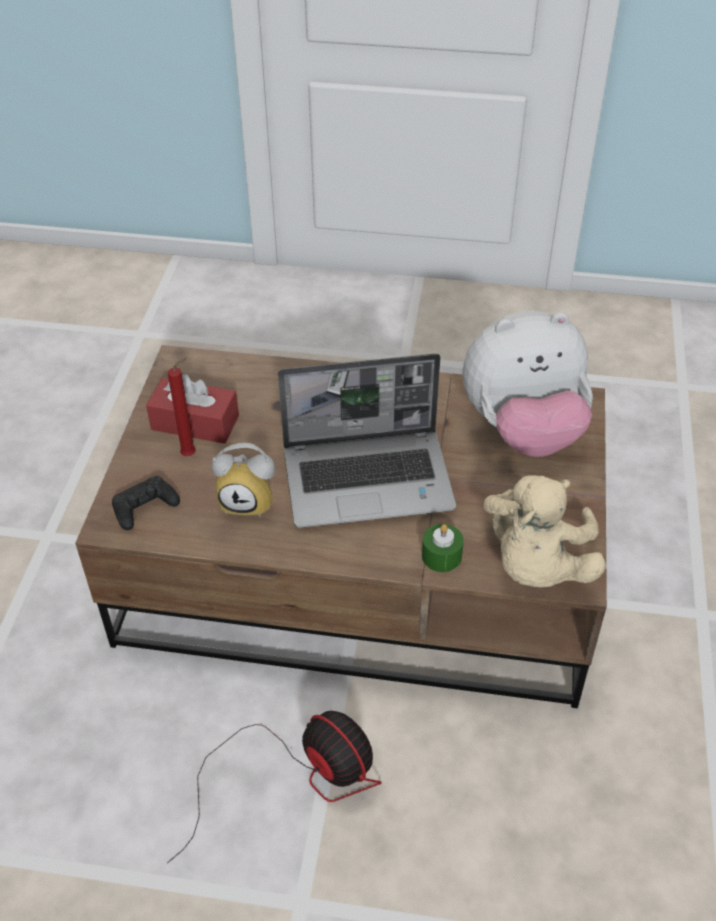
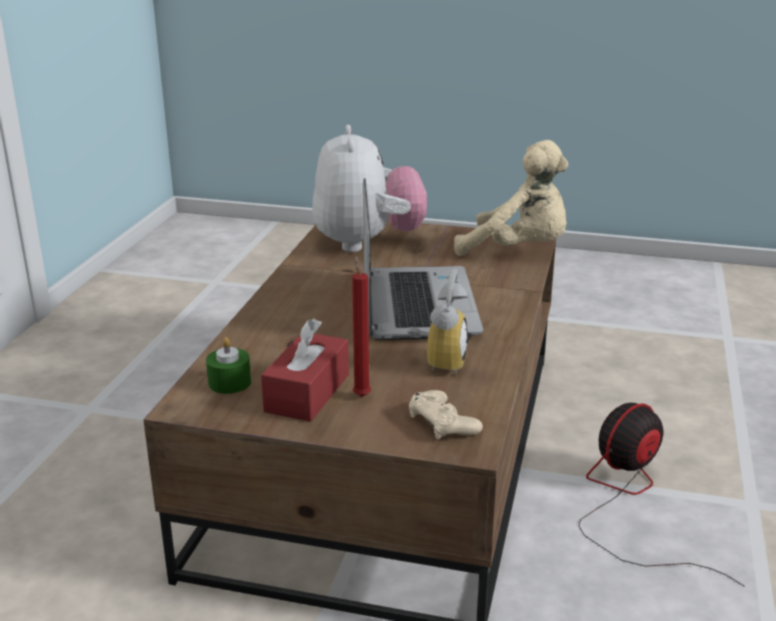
camera: 85 degrees left, 20 degrees down
(144, 507) = (442, 423): black game controller -> beige game controller
(441, 556) = (511, 281): green candle -> green candle (229, 382)

